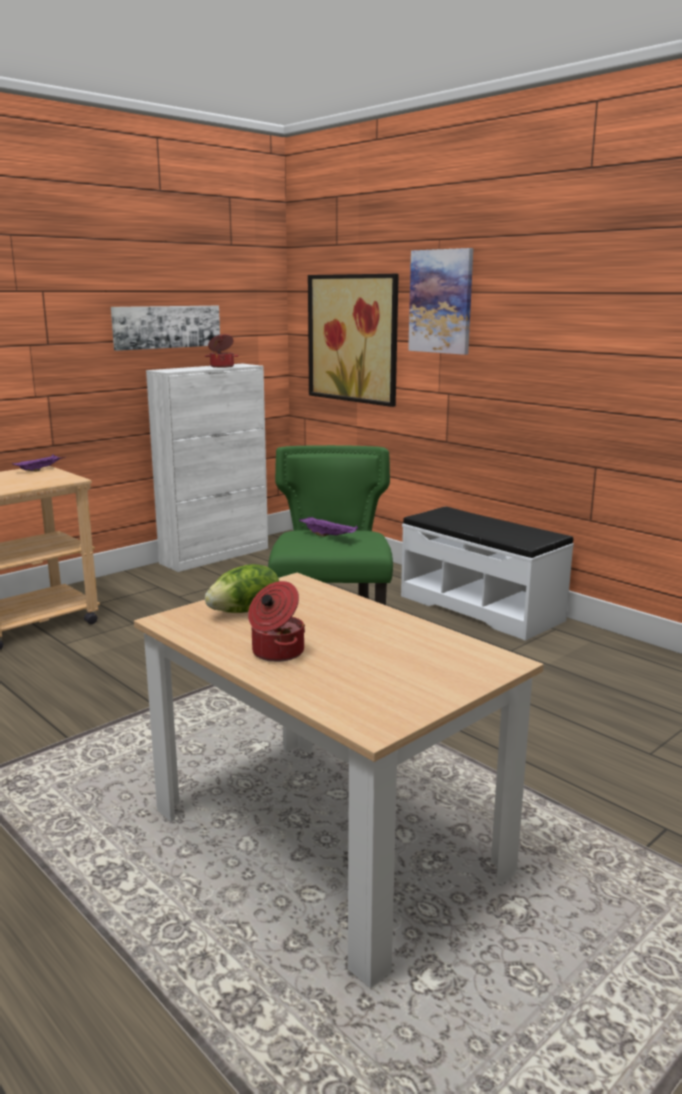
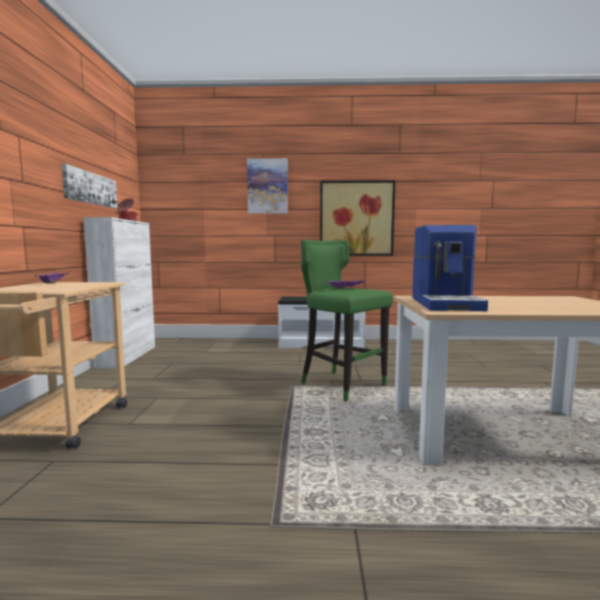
camera: 45 degrees left, 10 degrees down
(245, 611) = (446, 304): lettuce -> coffee machine
(276, 652) = (523, 308): cooking pot -> none
(353, 338) = (201, 209): picture -> picture (356, 218)

